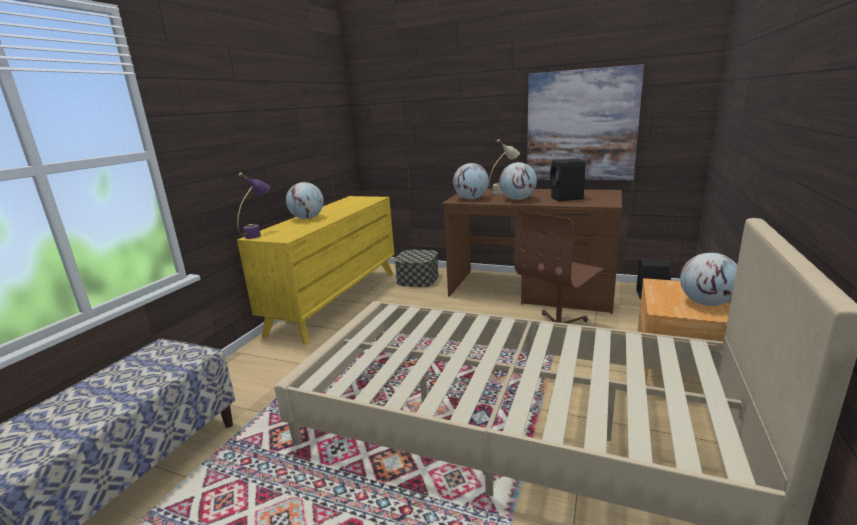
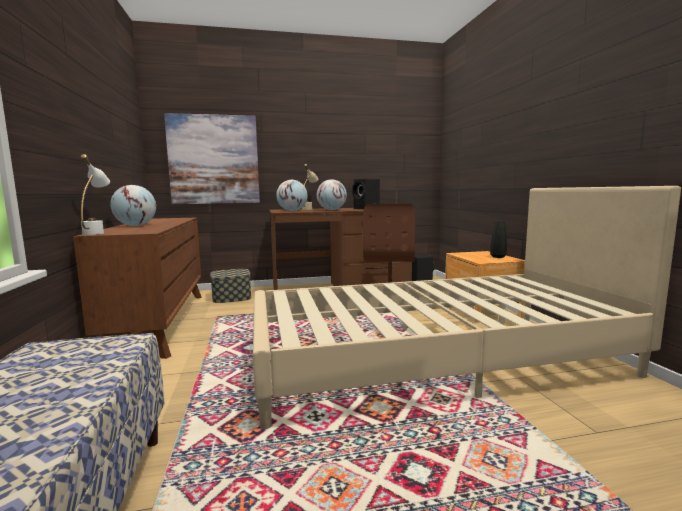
camera: 35 degrees left, 10 degrees down
(258, 234) = (97, 233): purple table lamp -> white table lamp
(336, 301) = (160, 322): yellow dresser -> brown dresser
(581, 126) = (359, 160): picture -> picture (214, 160)
(706, 303) = (498, 257): globe -> black vase

